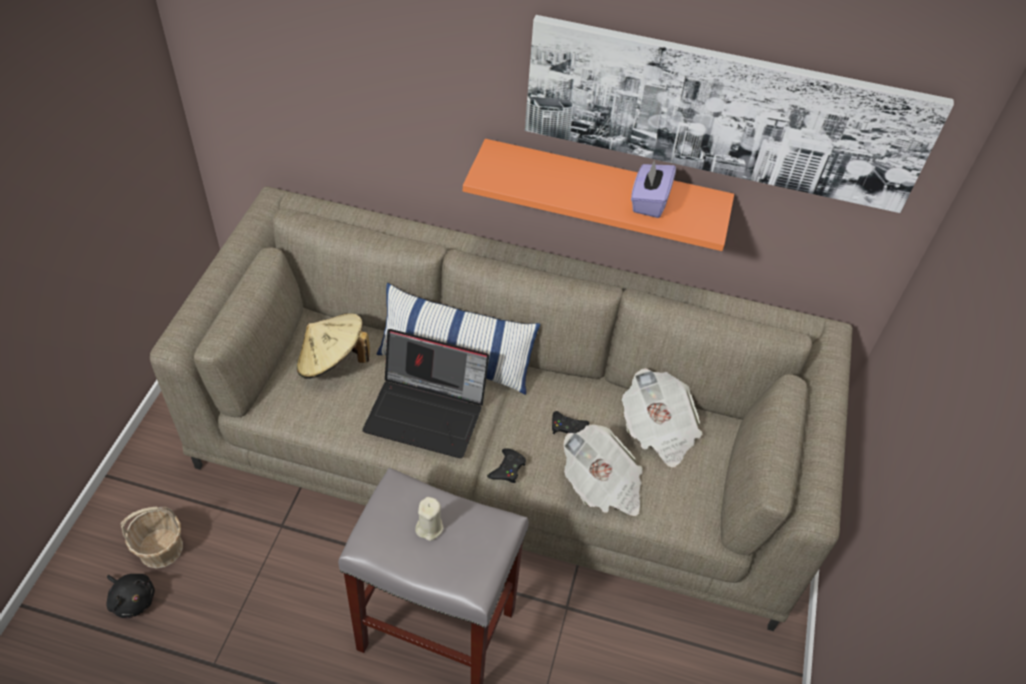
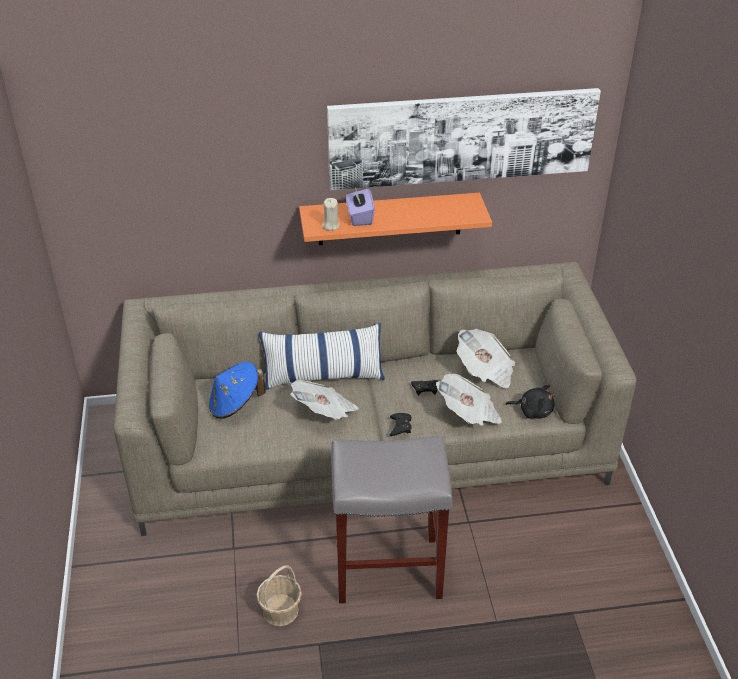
camera: 20 degrees left, 10 degrees down
(132, 599) = (148, 637): black plush toy -> black plush toy (533, 411)
(161, 548) = (149, 597): basket -> basket (281, 610)
(332, 362) = (235, 404): beige hat -> blue hat
(428, 413) = (325, 412): laptop -> newspaper
(429, 527) = (384, 461): beige candle -> beige candle (330, 225)
(649, 201) = (431, 211): purple tissue box -> purple tissue box (359, 217)

